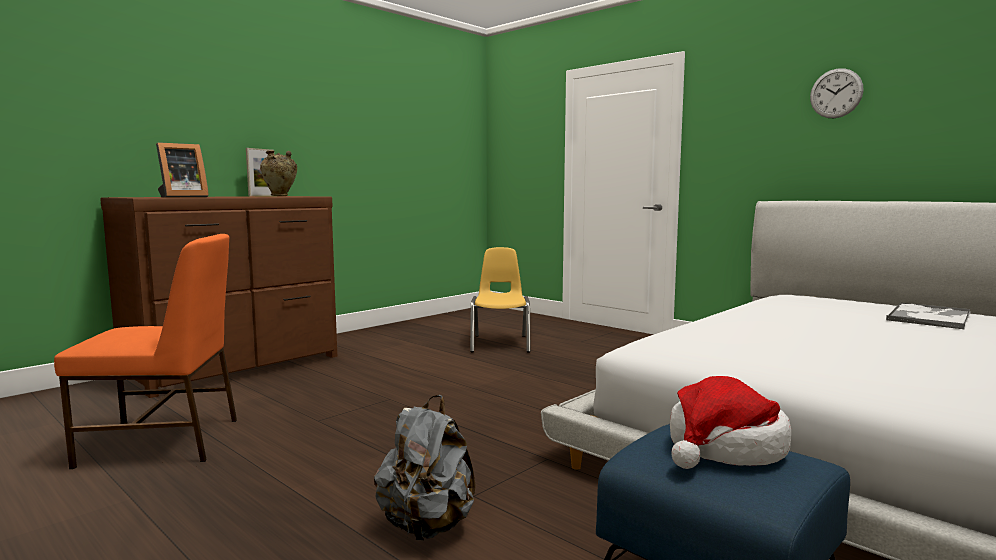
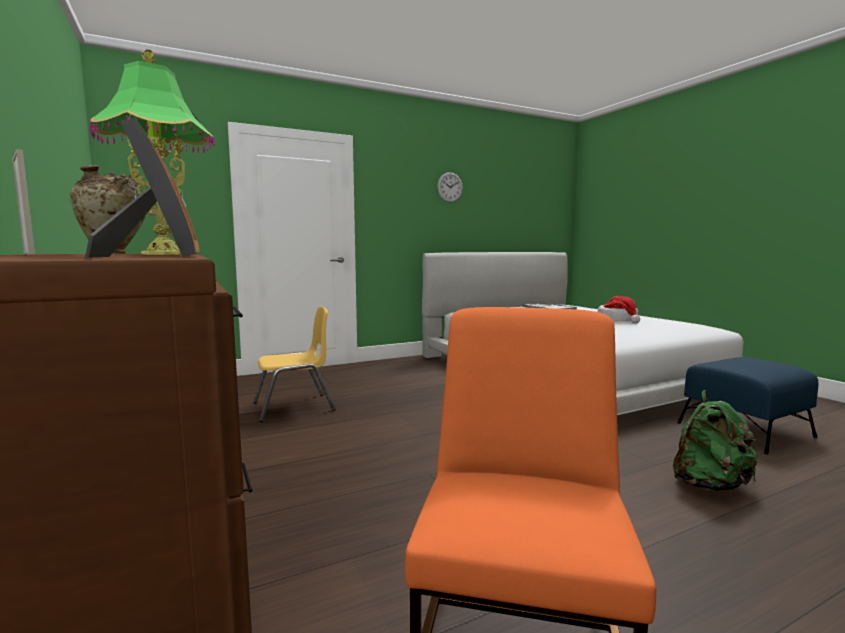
camera: 70 degrees left, 0 degrees up
(246, 196) = (164, 254): none -> table lamp
(427, 526) = (709, 485): grey backpack -> green backpack
(500, 344) = (294, 407): yellow chair -> yellow chair turned 135 degrees clockwise
(725, 448) = (746, 362): hat -> hat (618, 320)

